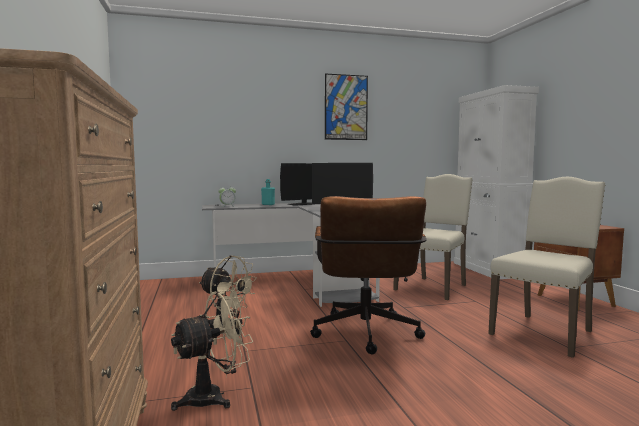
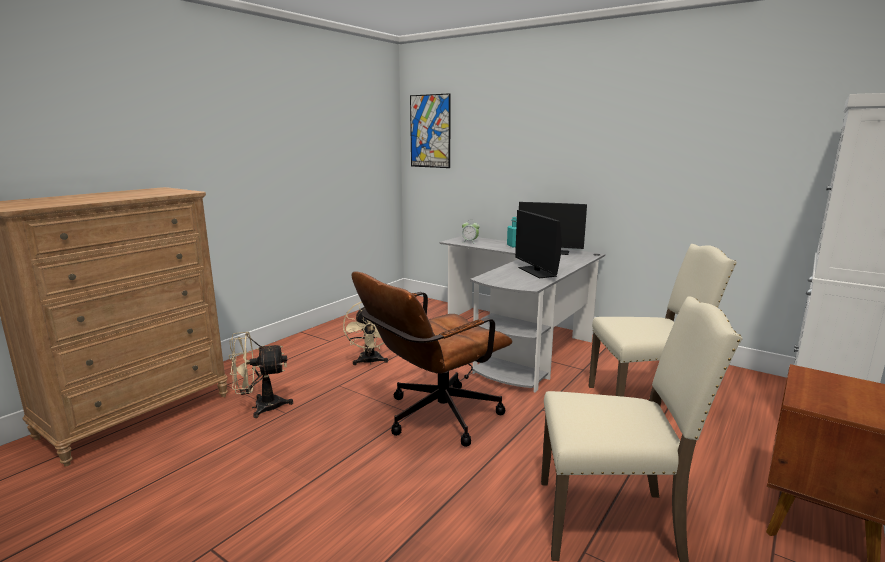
camera: 50 degrees right, 10 degrees up
(213, 397) = (260, 407): beige fan -> beige fan turned 150 degrees clockwise
(346, 107) = (632, 126): picture -> picture (430, 131)

